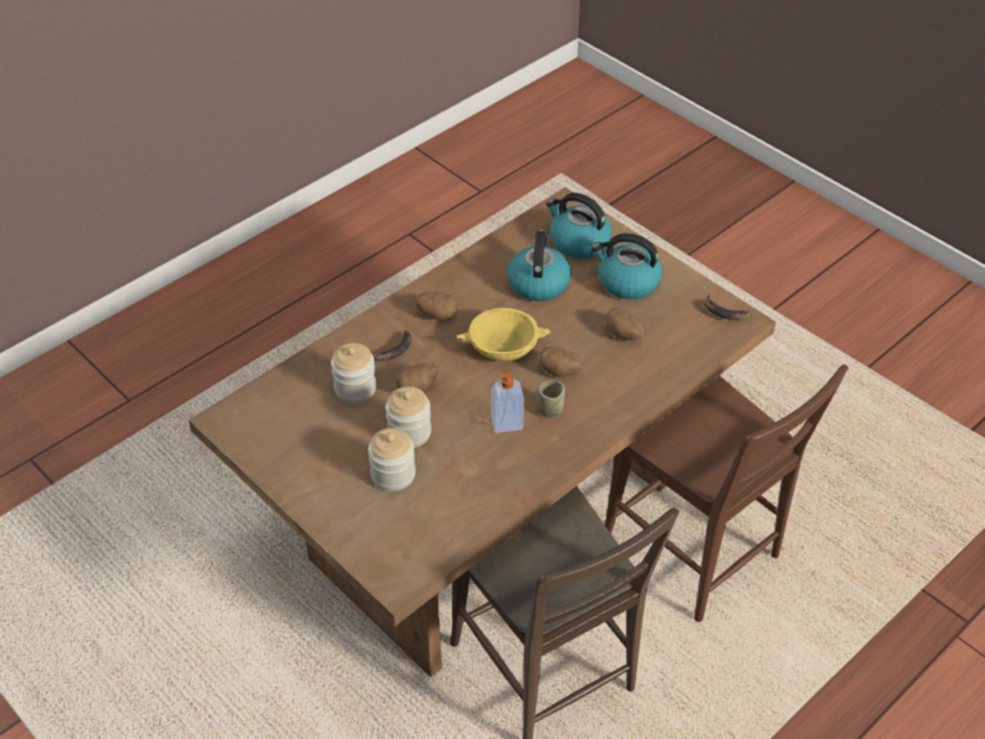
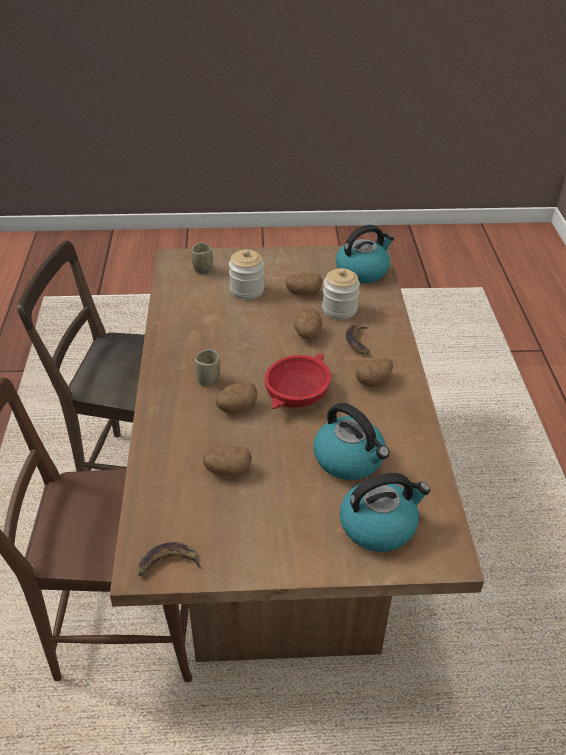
camera: 130 degrees right, 5 degrees down
(354, 429) = (303, 293): none -> potato
(393, 538) = (203, 269): none -> cup
(409, 432) = (271, 311): jar -> none
(504, 346) = (297, 394): yellow bowl -> red bowl
(507, 424) = (222, 353): soap dispenser -> none
(627, 282) = (286, 520): kettle -> kettle (362, 271)

